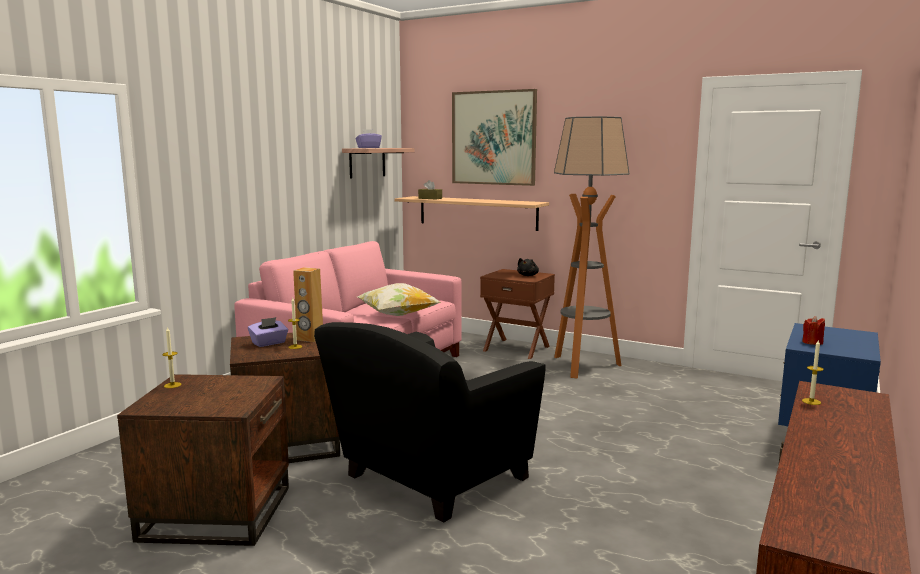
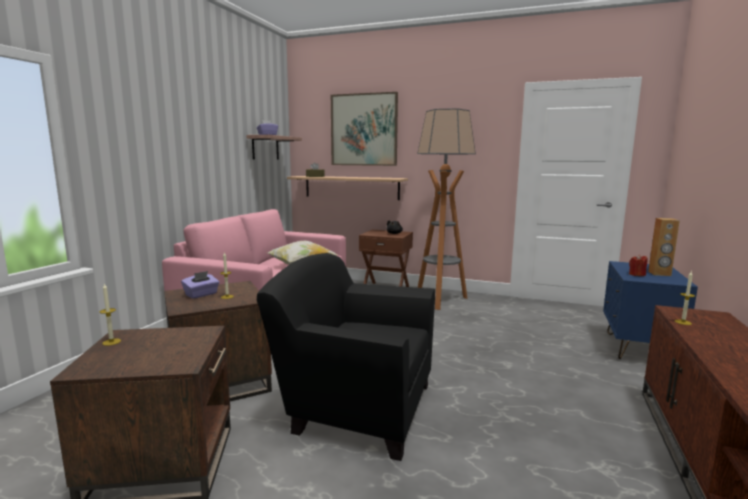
camera: 10 degrees left, 0 degrees up
(310, 339) = (238, 289): brown speaker -> brown speaker (659, 274)
(428, 479) = (356, 407): black armchair -> black armchair turned 75 degrees clockwise

